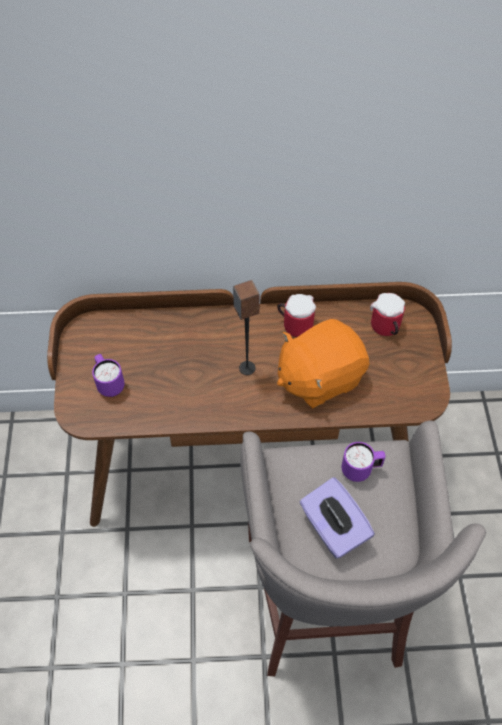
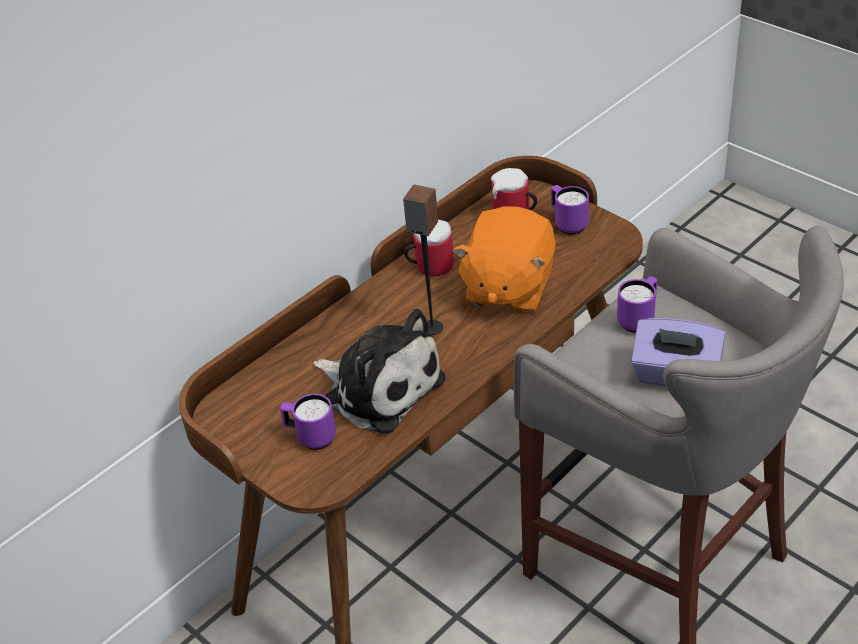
camera: 40 degrees left, 15 degrees down
(176, 383) = (380, 387): none -> plush toy
(409, 362) = (567, 224): none -> purple mug

